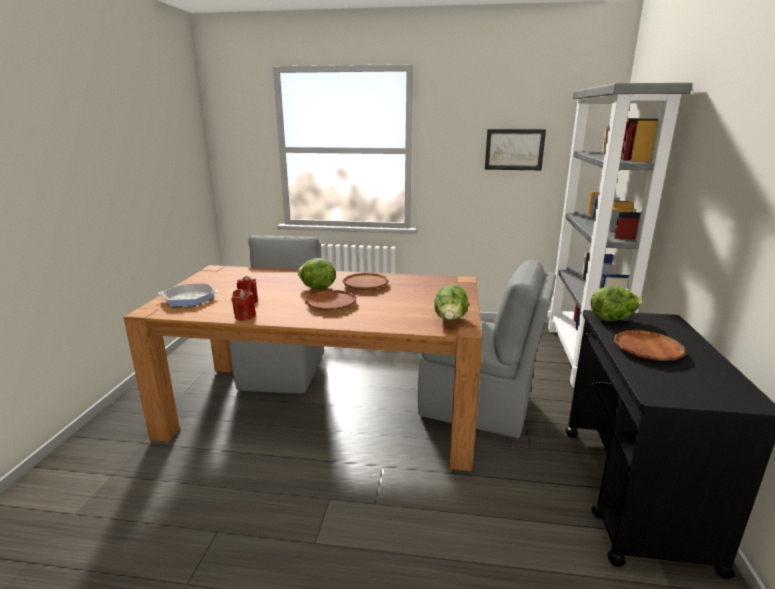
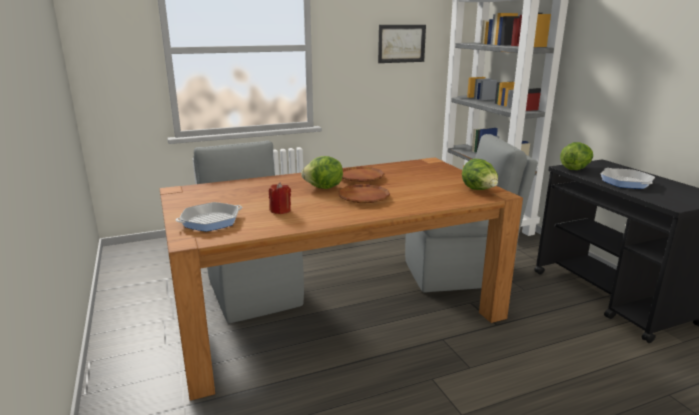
camera: 30 degrees left, 0 degrees up
(245, 316) = (306, 223): red candle -> none
(647, 350) = (626, 182): brown plate -> frying pan

